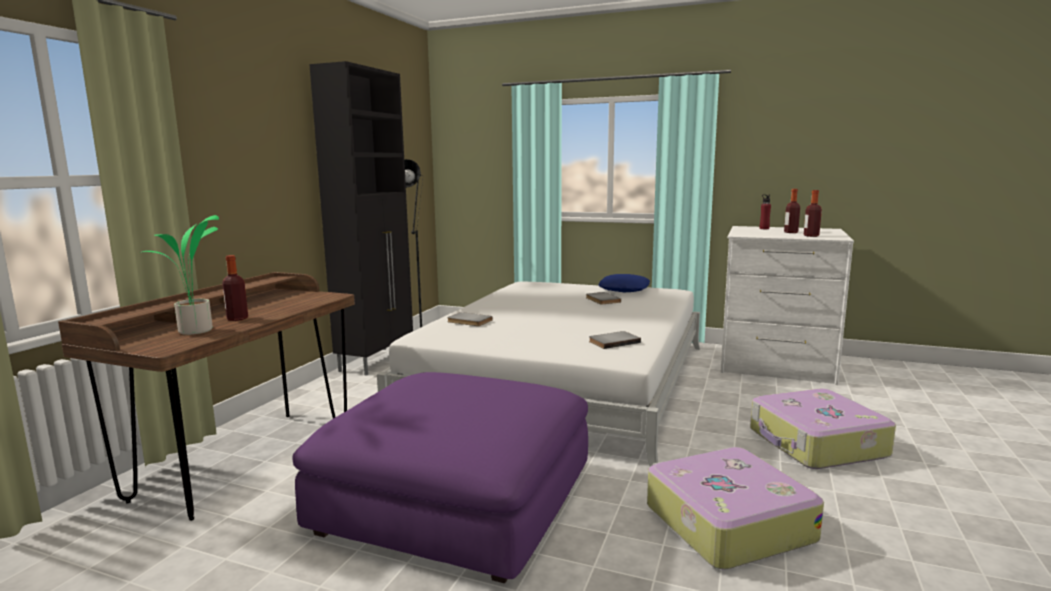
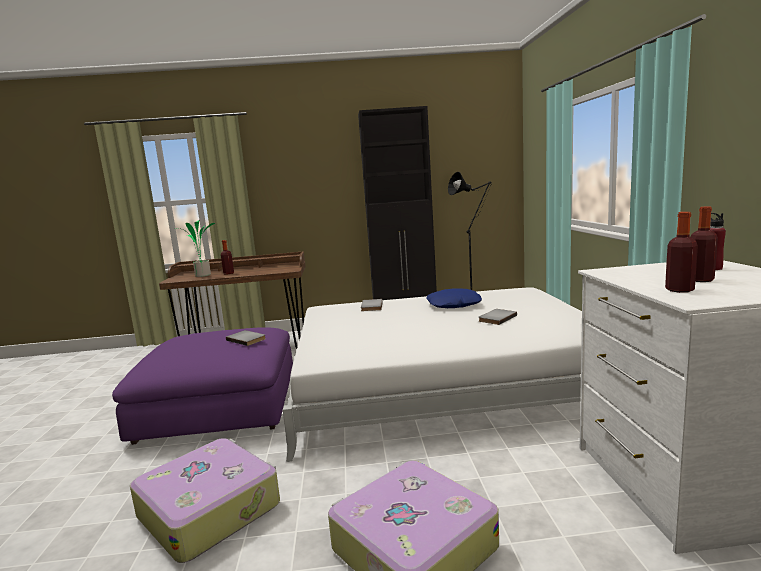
camera: 65 degrees right, 0 degrees up
(613, 341) = (361, 348): grey book -> grey book (247, 339)
(624, 289) = (558, 315): blue pillow -> blue pillow (454, 305)

